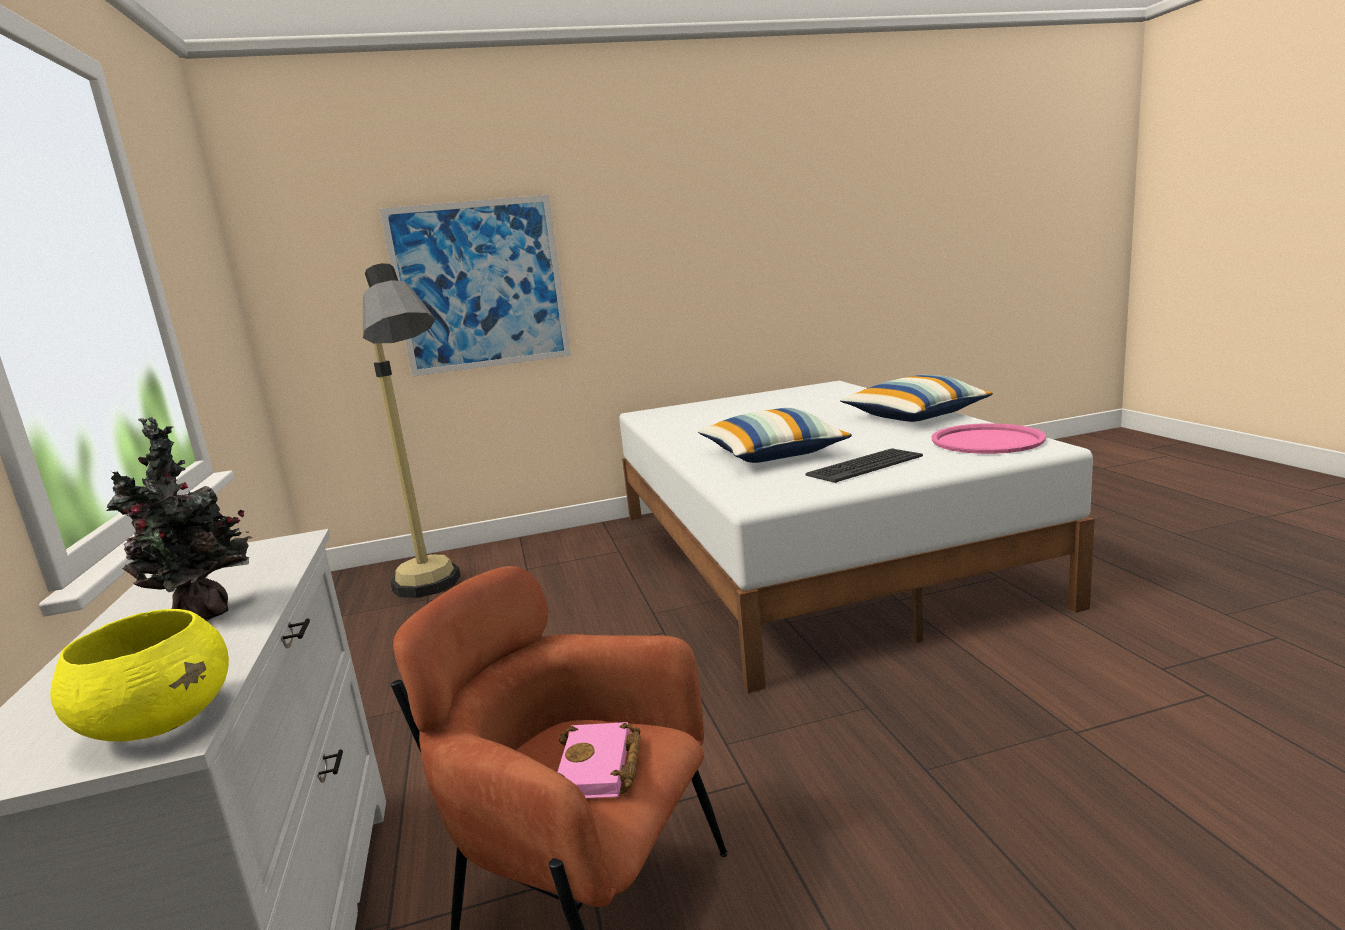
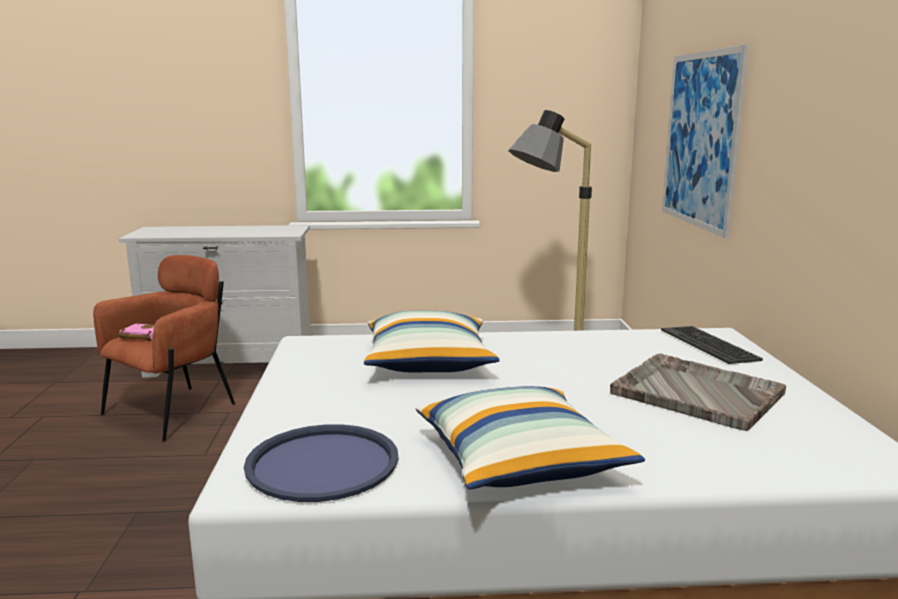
camera: 100 degrees right, 0 degrees up
(161, 723) = (145, 235): yellow bowl -> none
(205, 616) = (221, 232): potted plant -> none
(770, 406) = (695, 393): none -> grey tray
(864, 466) = (329, 386): keyboard -> keyboard (709, 345)
(986, 440) = (323, 463): pink tray -> blue tray

